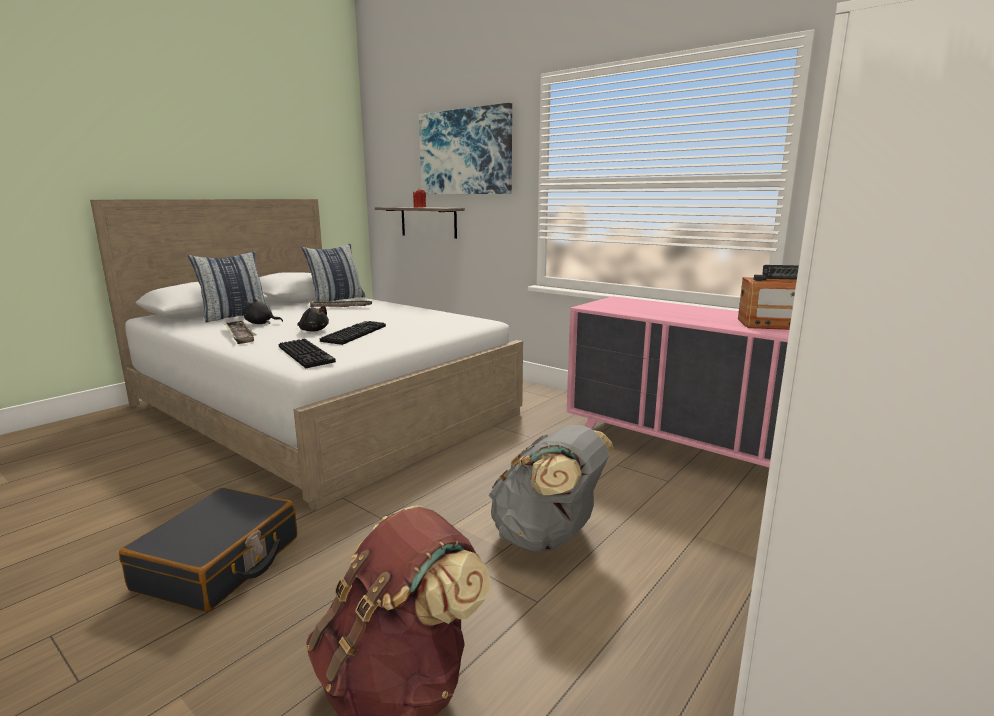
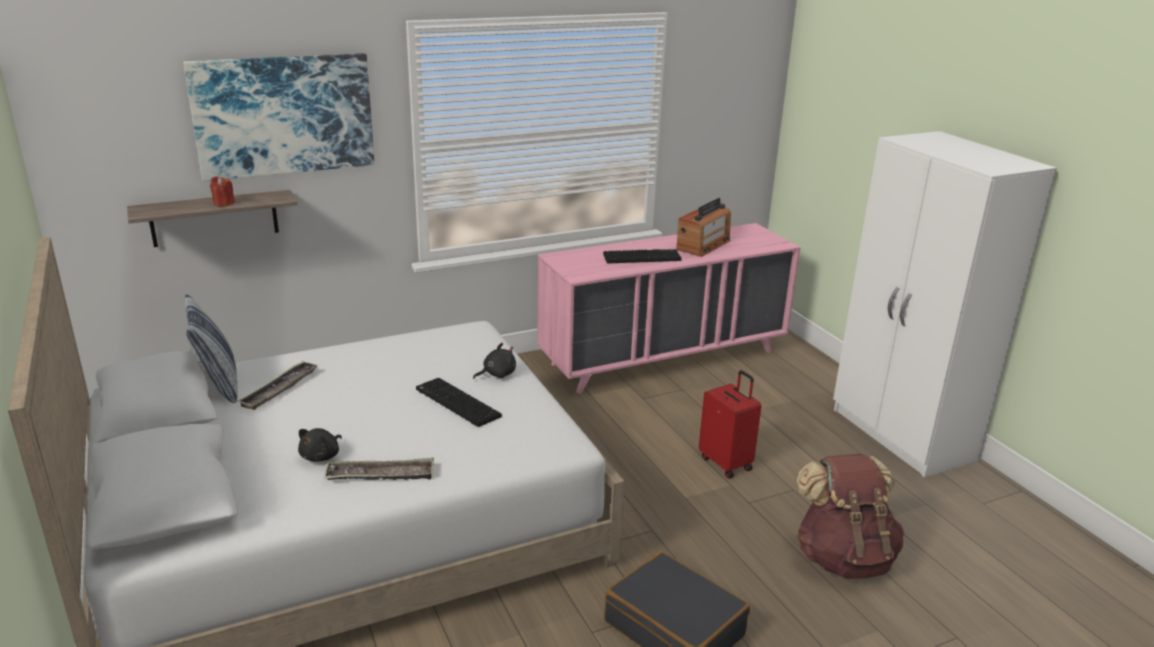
camera: 65 degrees left, 10 degrees up
(235, 316) = (237, 473): pillow -> none
(307, 354) = (526, 440): keyboard -> keyboard (642, 257)
(313, 330) = (411, 425): black plush toy -> black plush toy (497, 374)
(548, 538) = (726, 463): grey backpack -> red suitcase

